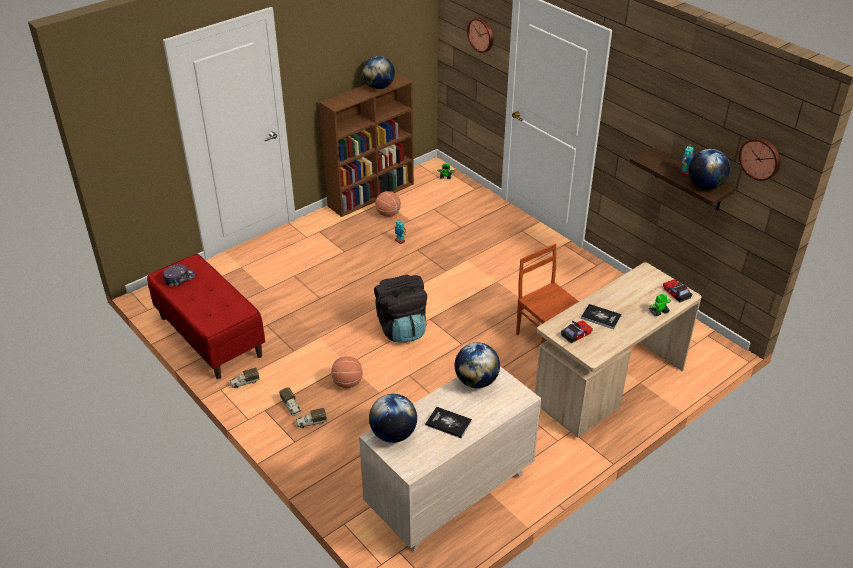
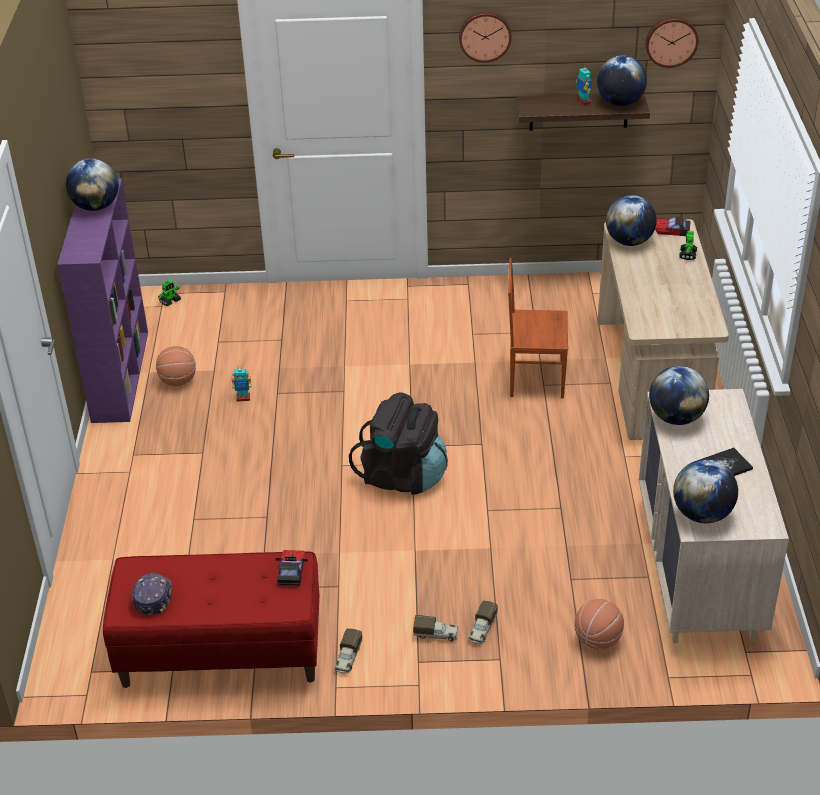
camera: 50 degrees left, 0 degrees up
(347, 383) = (446, 566): basketball -> basketball (597, 640)
(372, 194) = (120, 374): brown bookcase -> purple bookcase
(481, 34) = (182, 69): wall clock -> wall clock (485, 35)
(576, 334) = (667, 319): toy car -> toy car (291, 571)
(601, 317) = (658, 292): book -> none
(638, 281) = (629, 241): none -> globe

